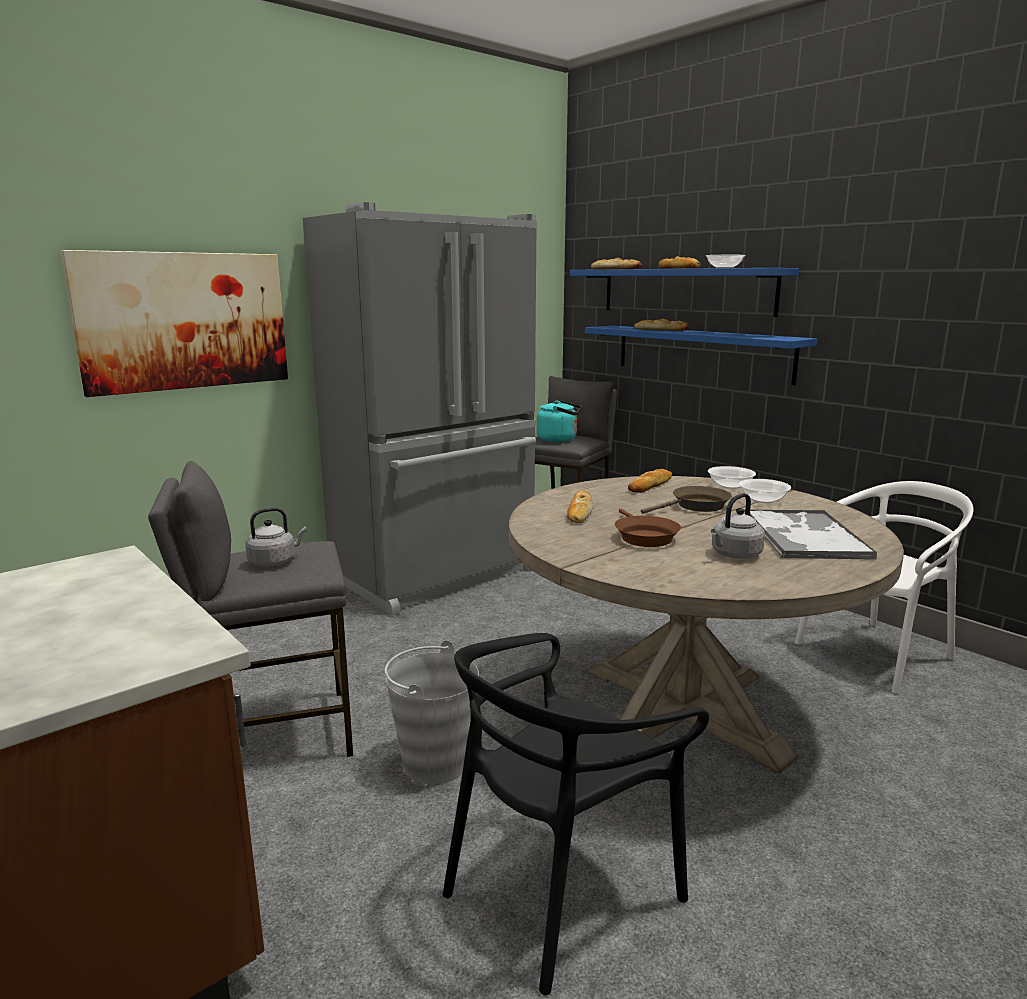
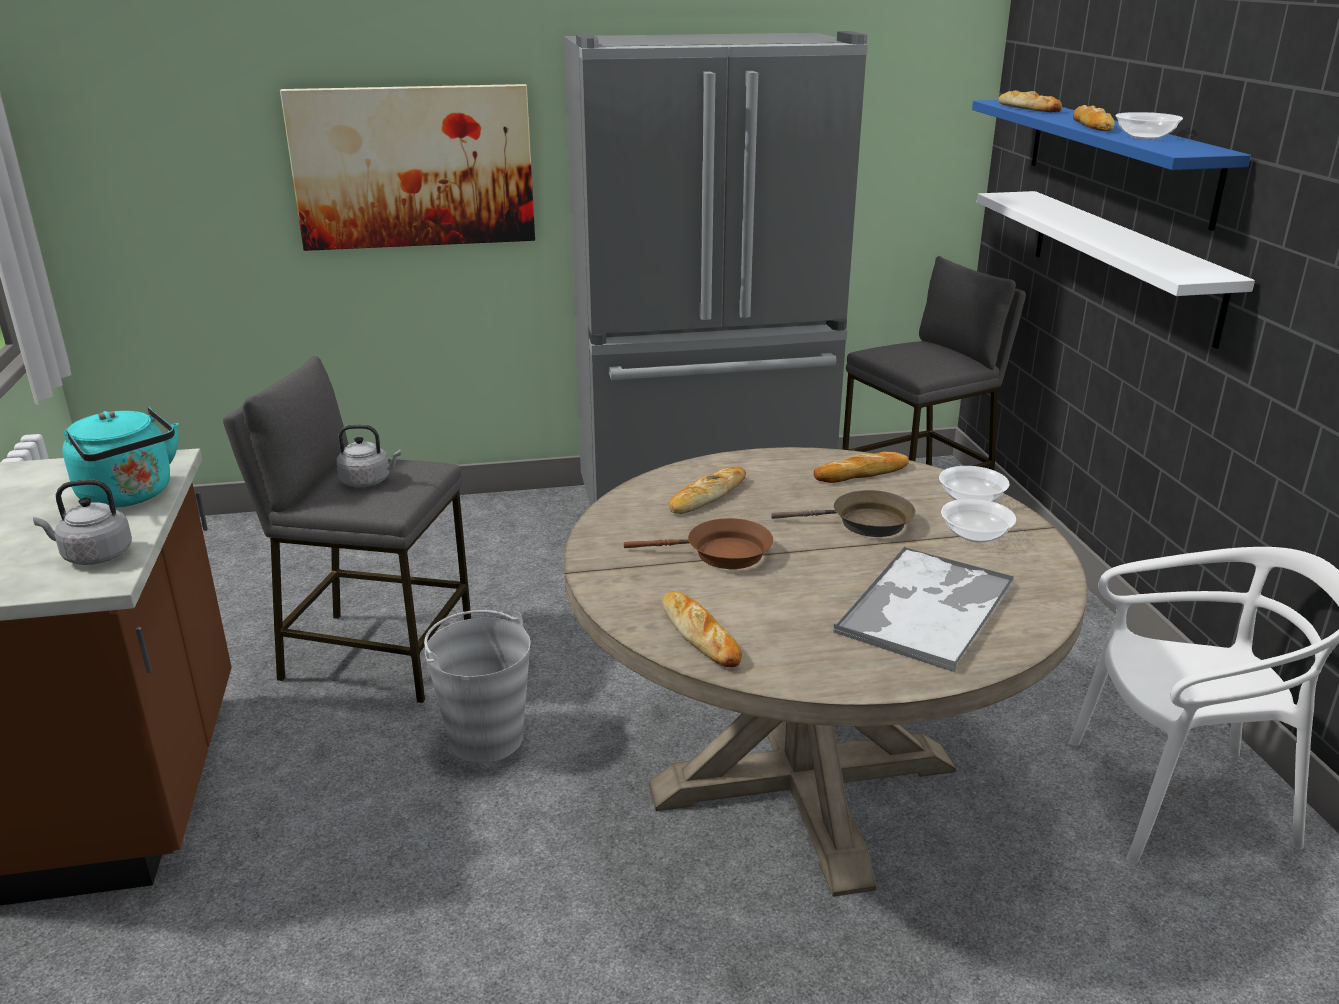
camera: 30 degrees right, 10 degrees up
(559, 439) = (913, 356): turquoise kettle -> turquoise kettle (130, 496)
(561, 889) = (473, 910): black chair -> none
(643, 536) = (721, 554): brown frying pan -> brown frying pan turned 105 degrees counterclockwise
(661, 330) = (1065, 218): bread -> bread (700, 635)
(701, 353) = (1122, 262): blue shelf -> white shelf
(734, 555) = (783, 611): grey kettle -> grey kettle (94, 556)

